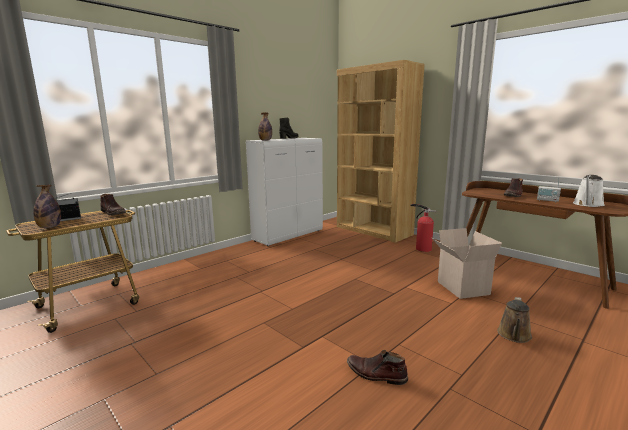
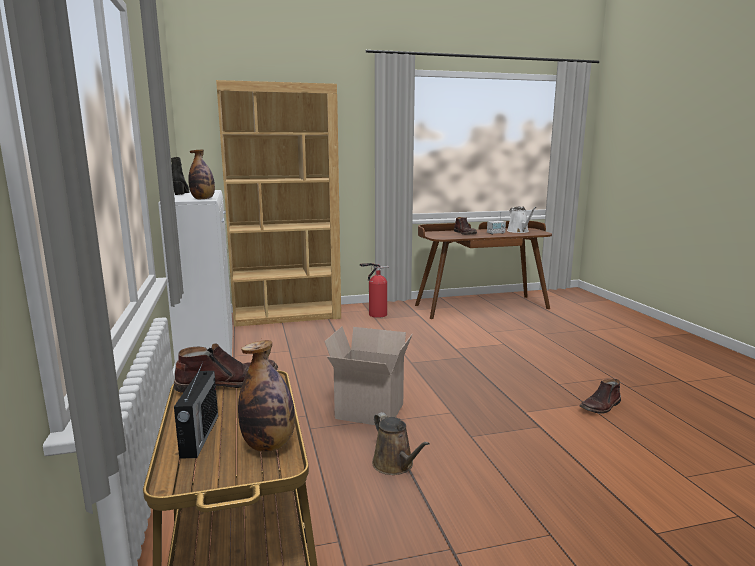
camera: 60 degrees left, 0 degrees up
(461, 288) = (479, 331): cardboard box -> cardboard box (368, 412)
(514, 335) = (569, 344): brown watering can -> brown watering can (395, 465)

